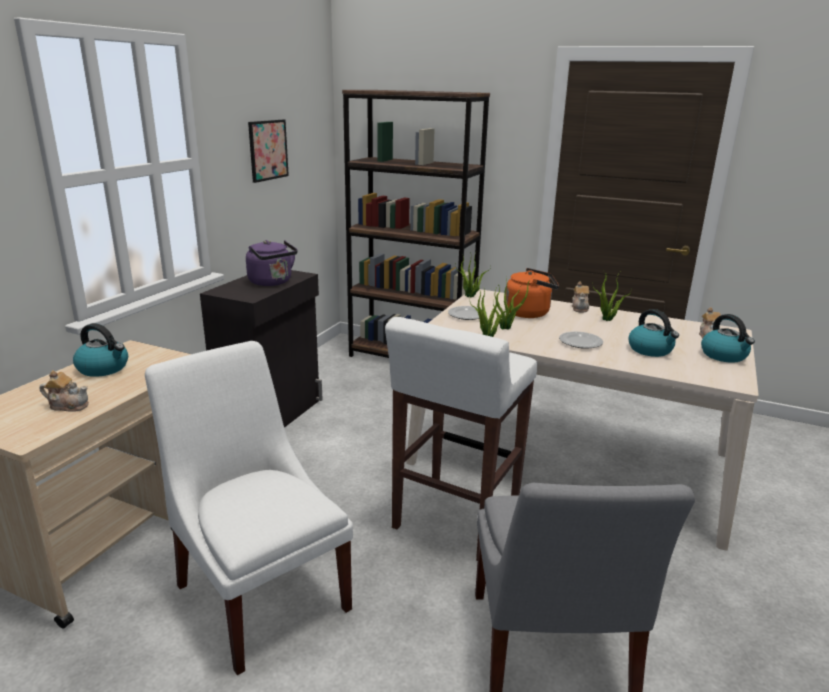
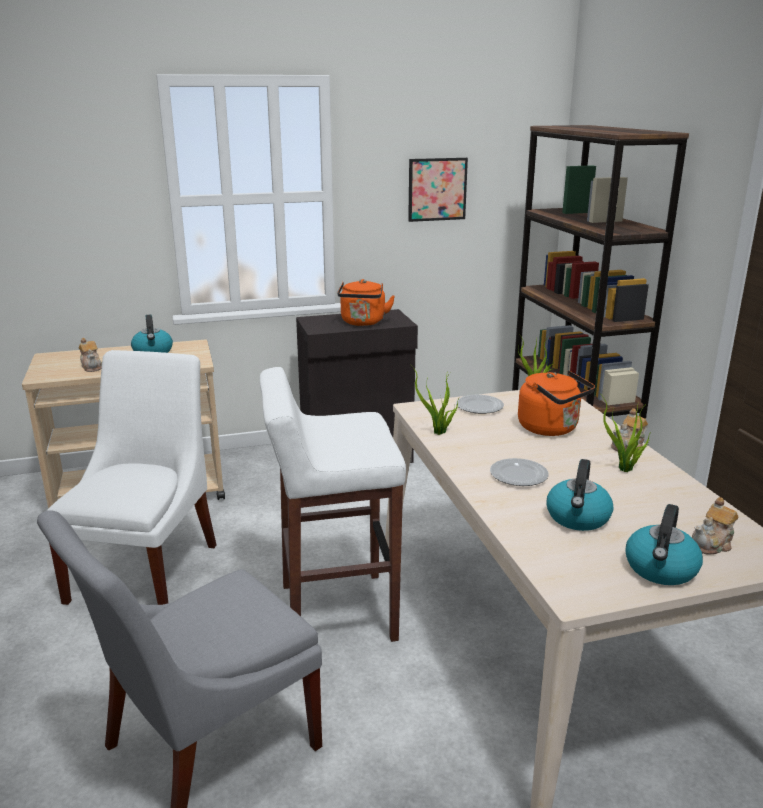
camera: 50 degrees right, 0 degrees up
(272, 282) = (363, 323): purple kettle -> orange kettle
(507, 328) = (484, 432): potted plant -> none

